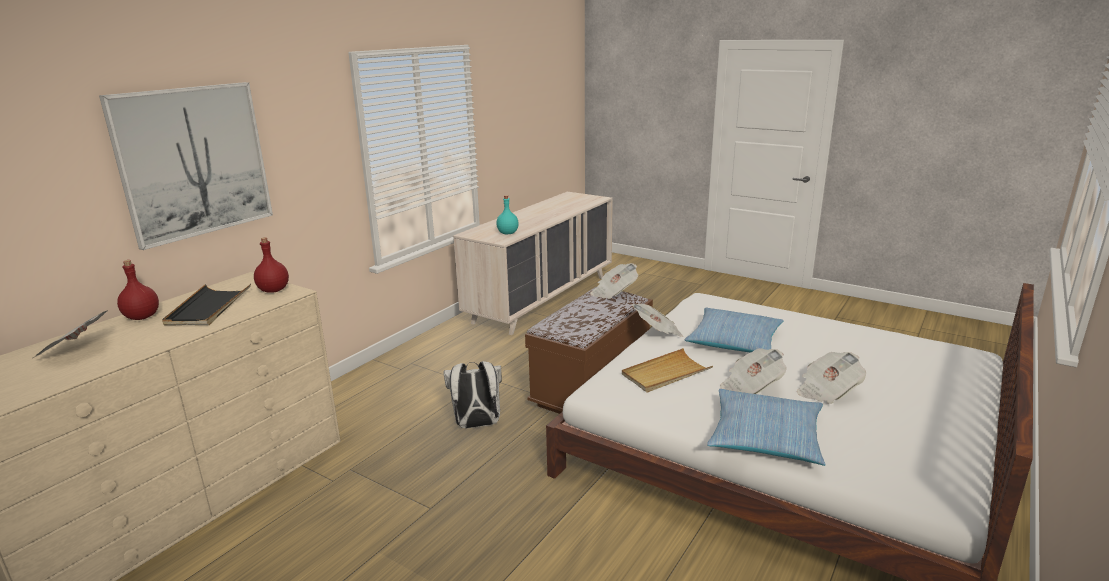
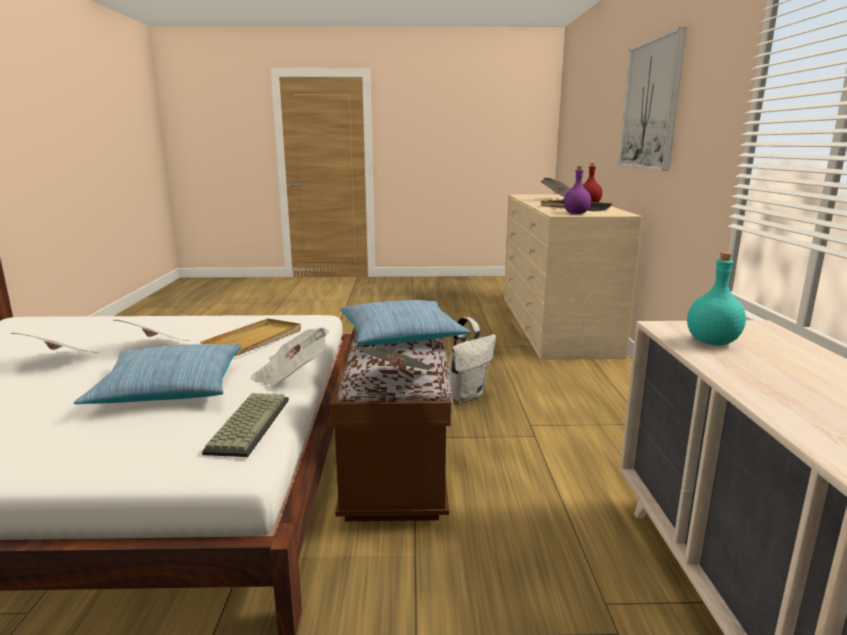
camera: 145 degrees right, 5 degrees down
(273, 290) = (576, 213): red bottle -> purple bottle
(694, 309) = (248, 424): none -> keyboard
(765, 437) = (149, 323): pillow -> pillow (401, 335)

